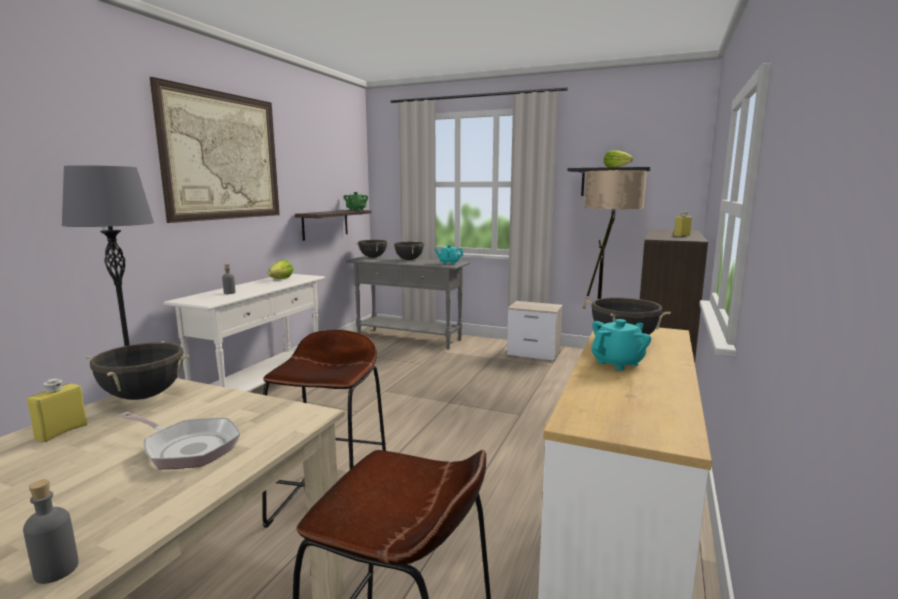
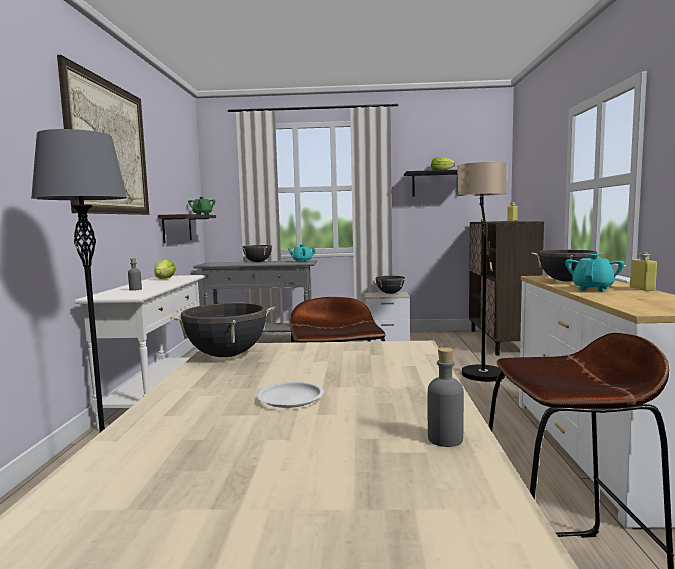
camera: 20 degrees left, 5 degrees down
(61, 432) = (207, 383): yellow bottle -> yellow bottle (642, 289)
(70, 471) = (290, 399): none -> white plate
(187, 448) = (361, 373): frying pan -> none
(373, 257) = (217, 263): black cooking pot -> black cooking pot (390, 293)

